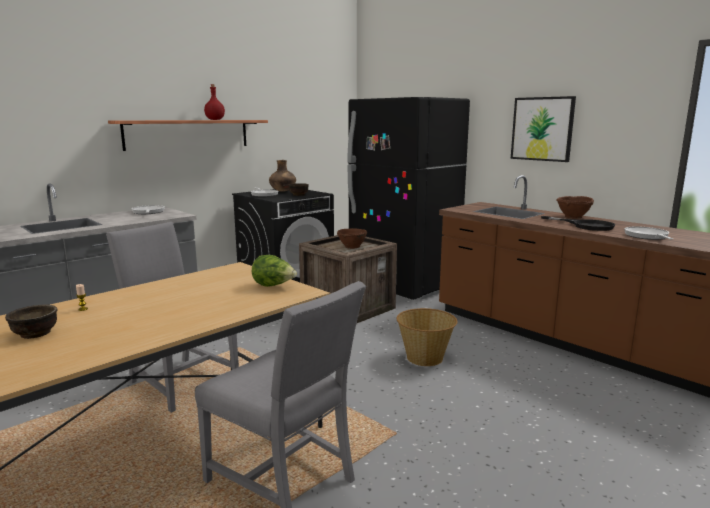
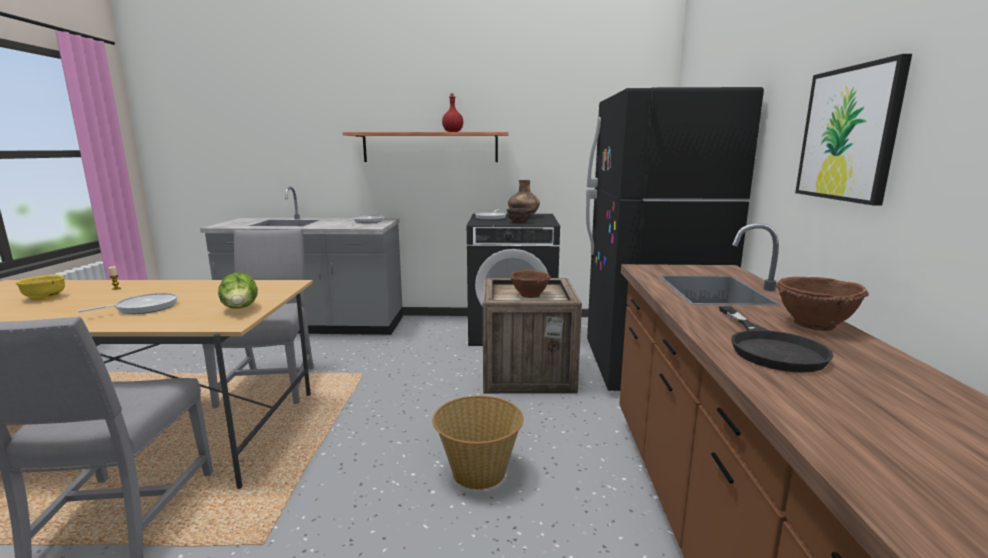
camera: 45 degrees right, 0 degrees up
(35, 334) = (45, 297): brown bowl -> yellow bowl
(647, 236) = (839, 418): frying pan -> frying pan (143, 308)

